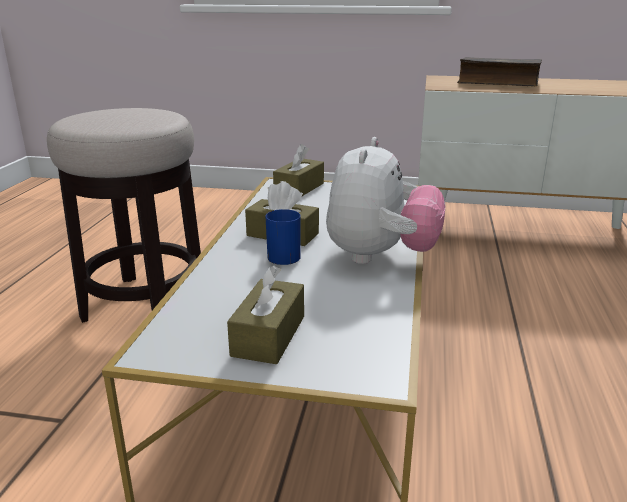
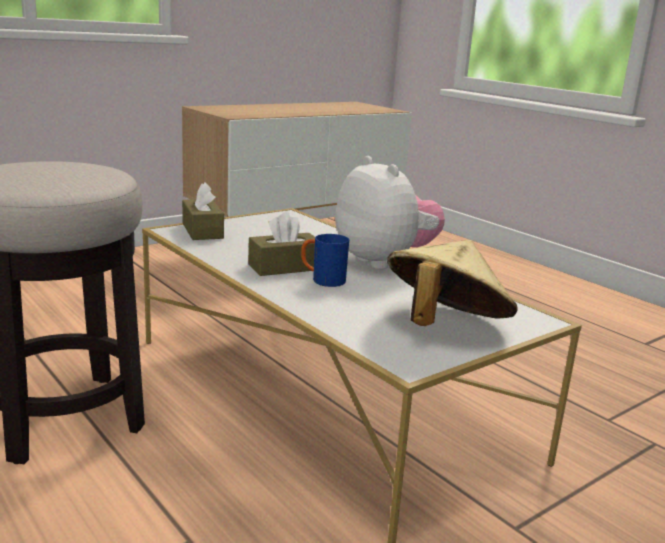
camera: 50 degrees left, 5 degrees down
(268, 336) = (444, 326): brown tissue box -> beige hat
(497, 83) = (262, 109): book -> none

